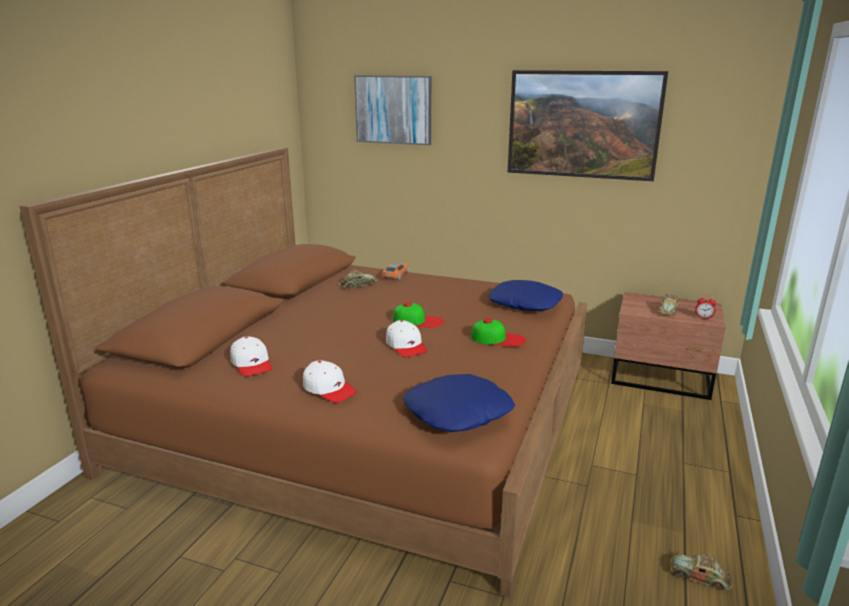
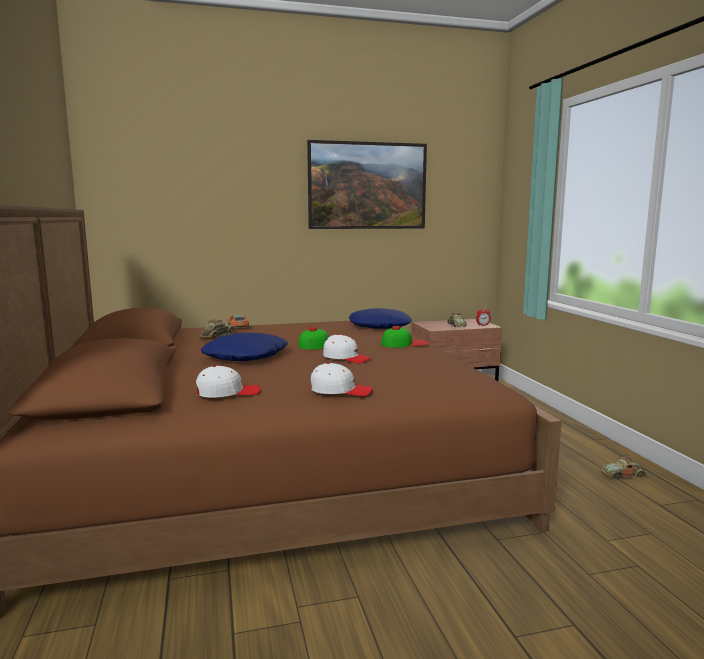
camera: 35 degrees left, 10 degrees down
(252, 364) = (227, 393): white cap -> white cap turned 45 degrees counterclockwise
(393, 109) = (191, 175): picture -> none
(457, 411) = (464, 381): blue pillow -> blue pillow (245, 356)

